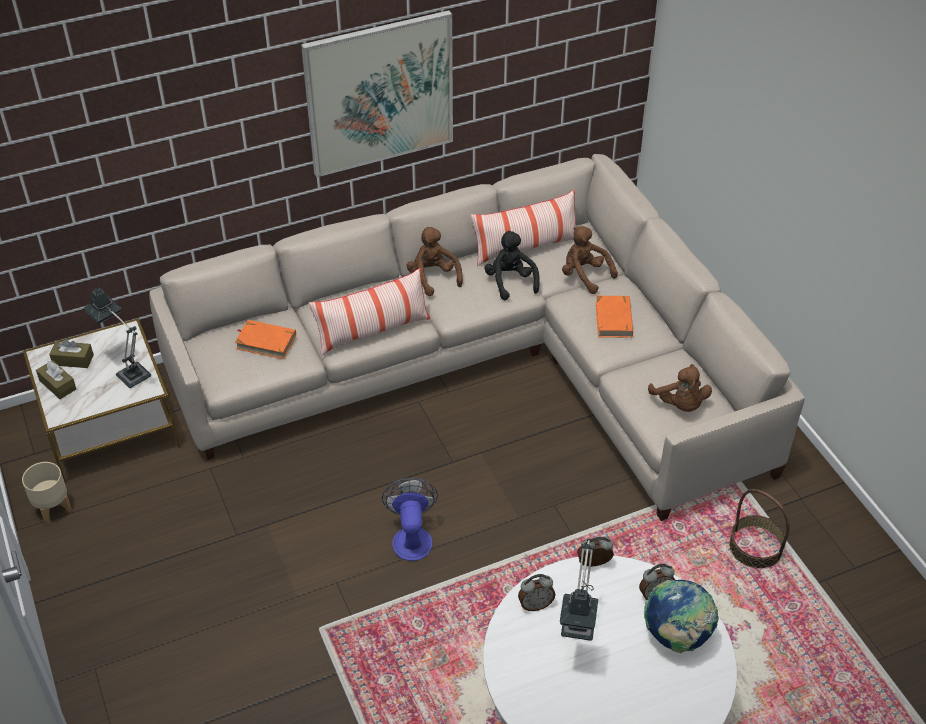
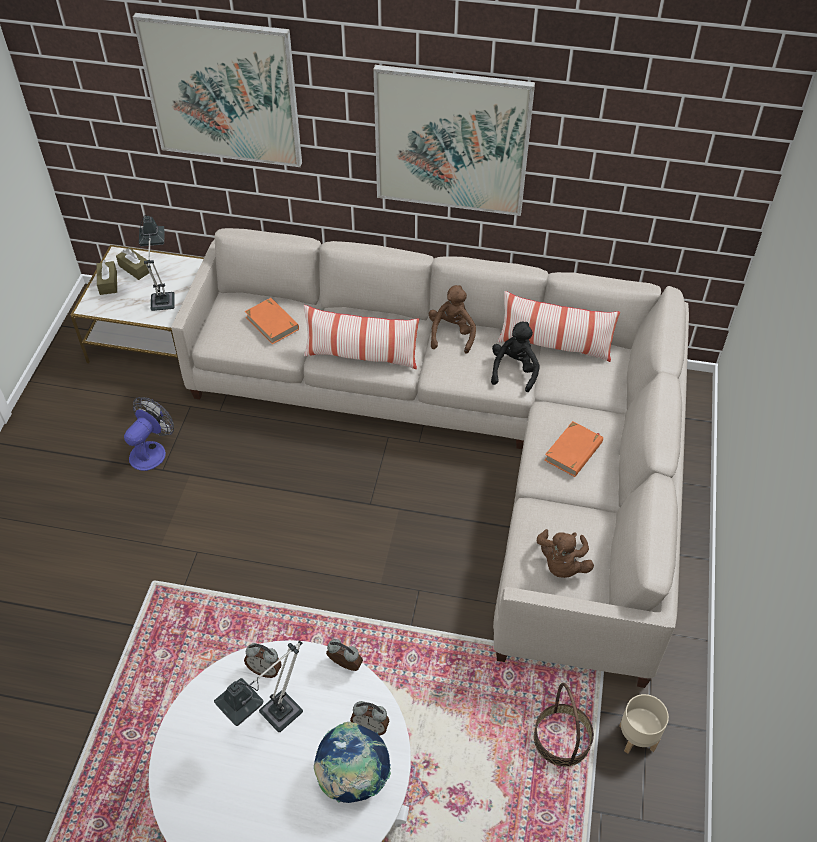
camera: 35 degrees right, 5 degrees up
(53, 508) = (65, 378): beige planter -> beige planter (638, 737)
(146, 126) = (222, 91): none -> picture
(411, 537) = (283, 549): fan -> fan (152, 451)
(584, 275) = (585, 397): brown plush toy -> none

